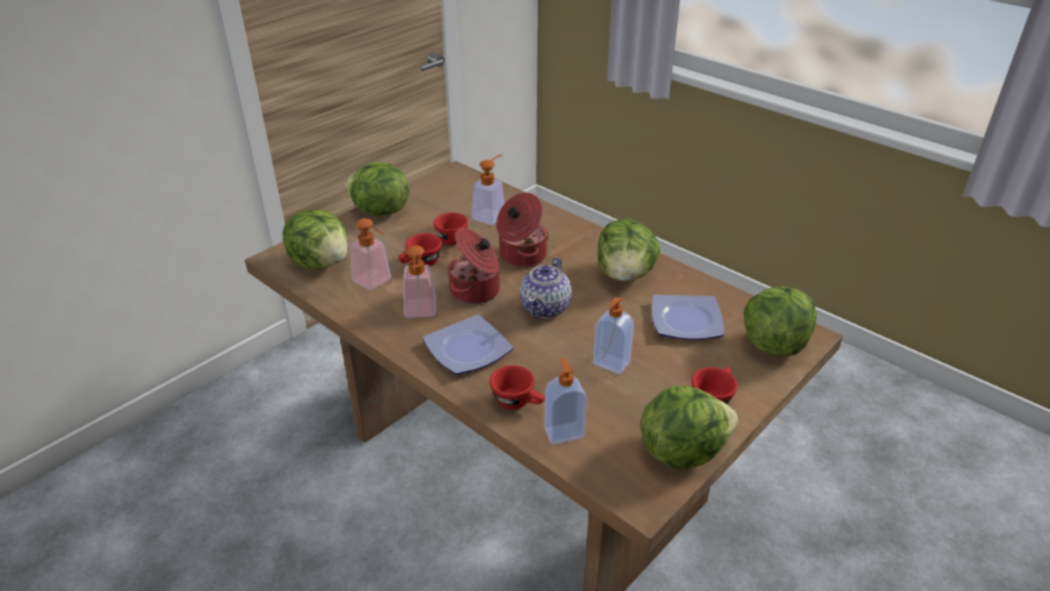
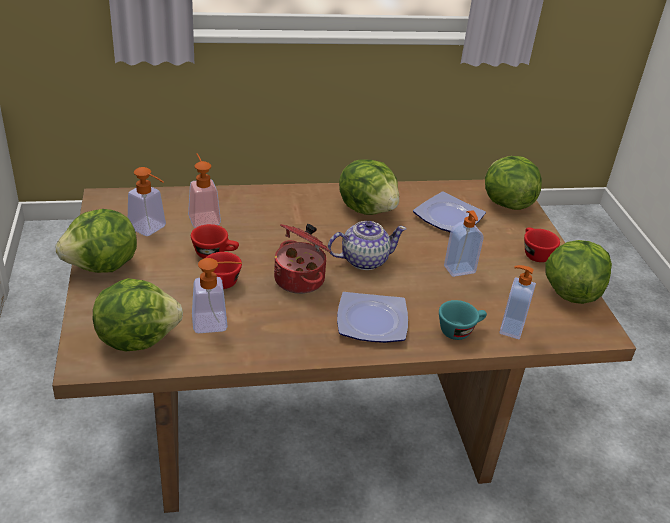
camera: 55 degrees left, 0 degrees up
(420, 313) = (294, 321): soap dispenser -> soap dispenser (151, 229)
(518, 402) = (460, 330): red cup -> turquoise cup
(521, 255) = (282, 235): cooking pot -> none
(546, 307) = (363, 260): teapot -> teapot turned 75 degrees counterclockwise

